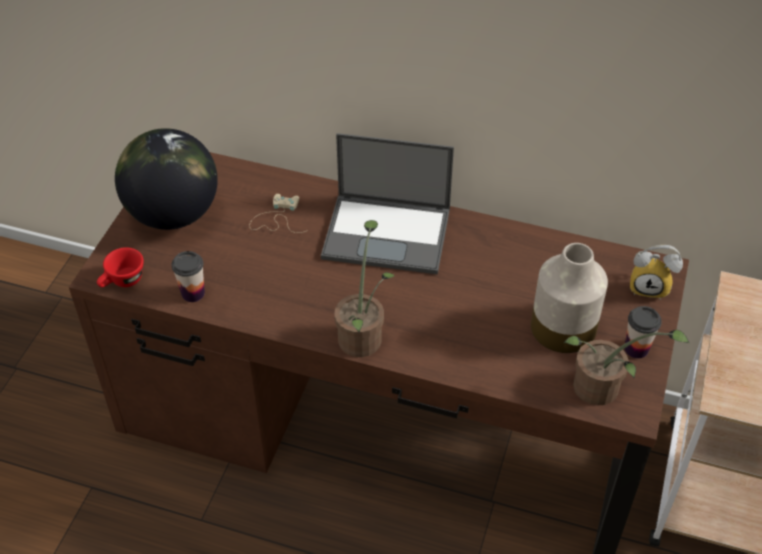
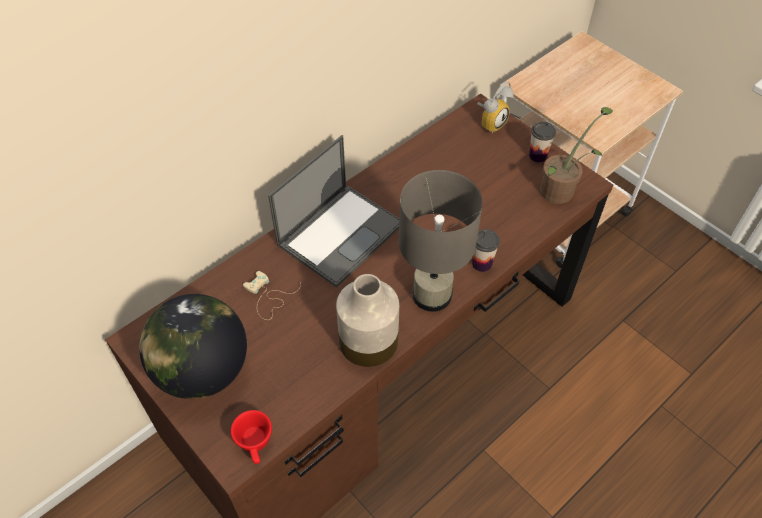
camera: 60 degrees left, 5 degrees up
(193, 293) = (309, 393): cup -> cup (482, 263)
(363, 334) = (431, 295): potted plant -> grey table lamp
(563, 327) = (497, 182): beige vase -> beige vase (368, 341)

